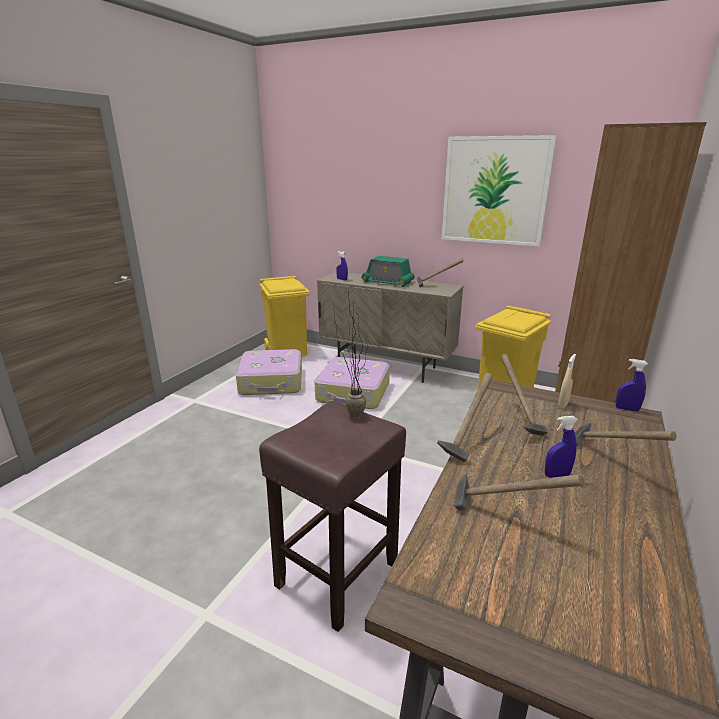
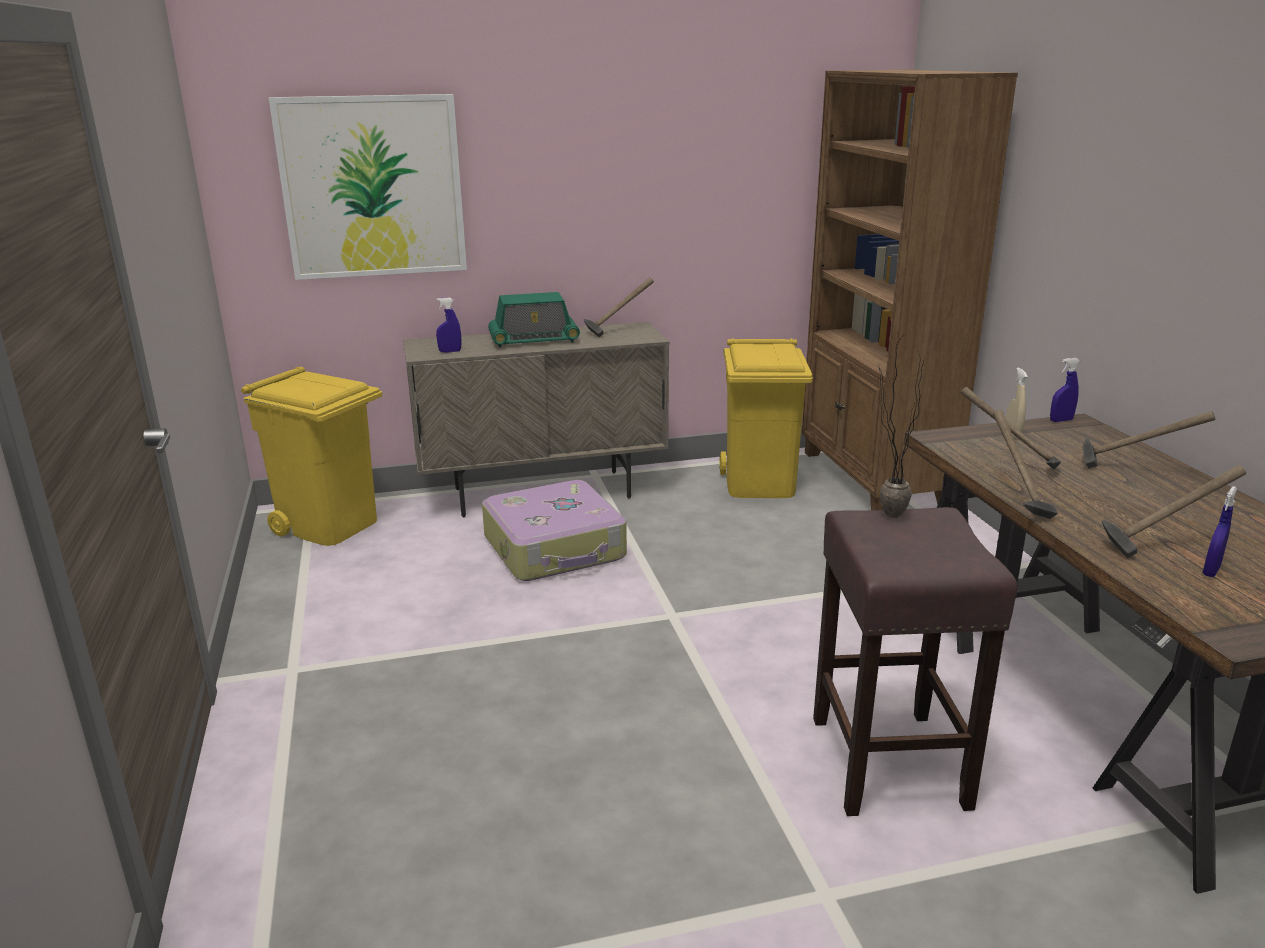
camera: 40 degrees left, 0 degrees up
(272, 382) = (390, 583): suitcase -> none
(494, 191) = (679, 163): picture -> picture (373, 187)
(557, 475) = (1126, 497): blue spray bottle -> blue spray bottle (1211, 571)

